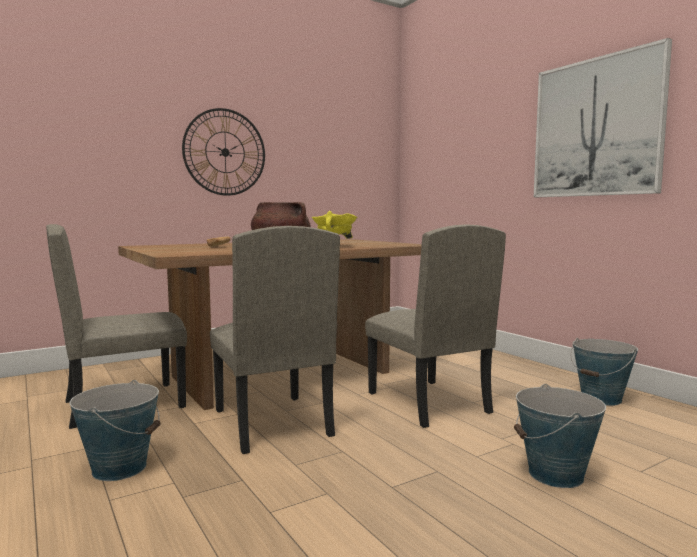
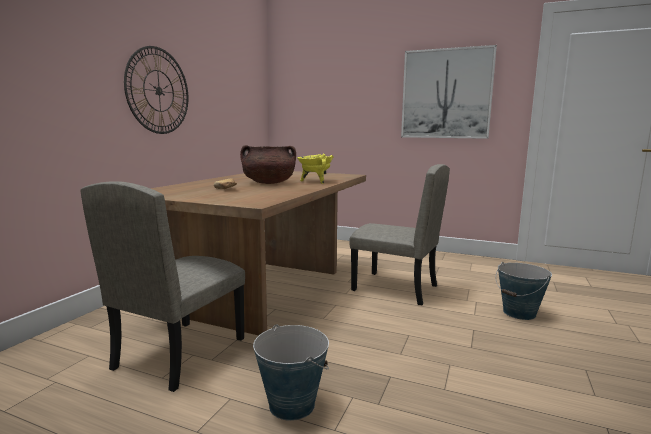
camera: 35 degrees left, 5 degrees up
(271, 423) = (331, 330): beige chair -> none
(601, 399) = (467, 264): bucket -> none

